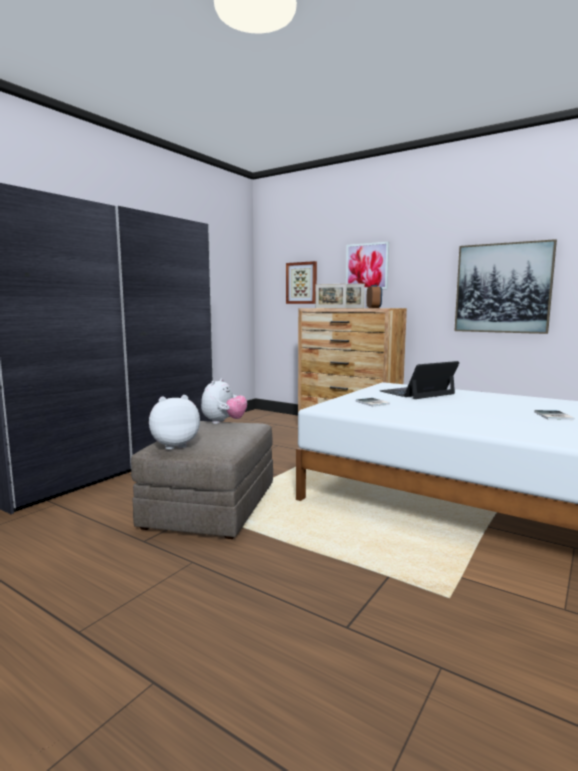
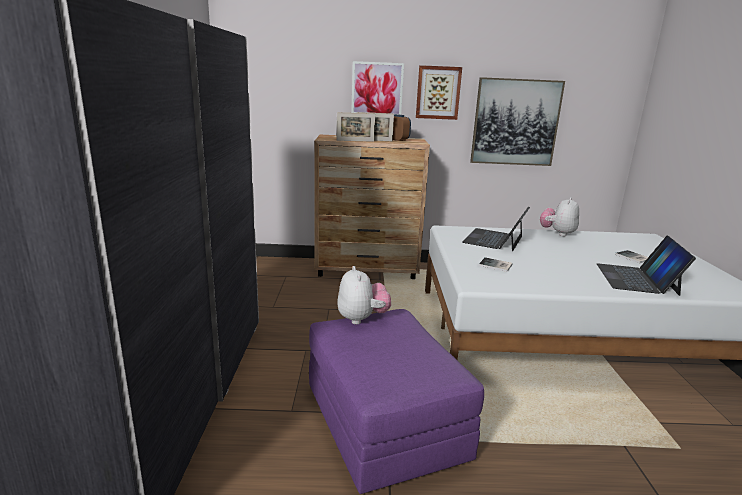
camera: 35 degrees left, 10 degrees up
(174, 445) = (393, 381): plush toy -> plush toy (557, 233)
(211, 505) = (383, 422): grey ottoman -> purple ottoman
(302, 283) = (290, 102): picture -> picture (438, 92)
(507, 425) = (637, 279): none -> laptop

